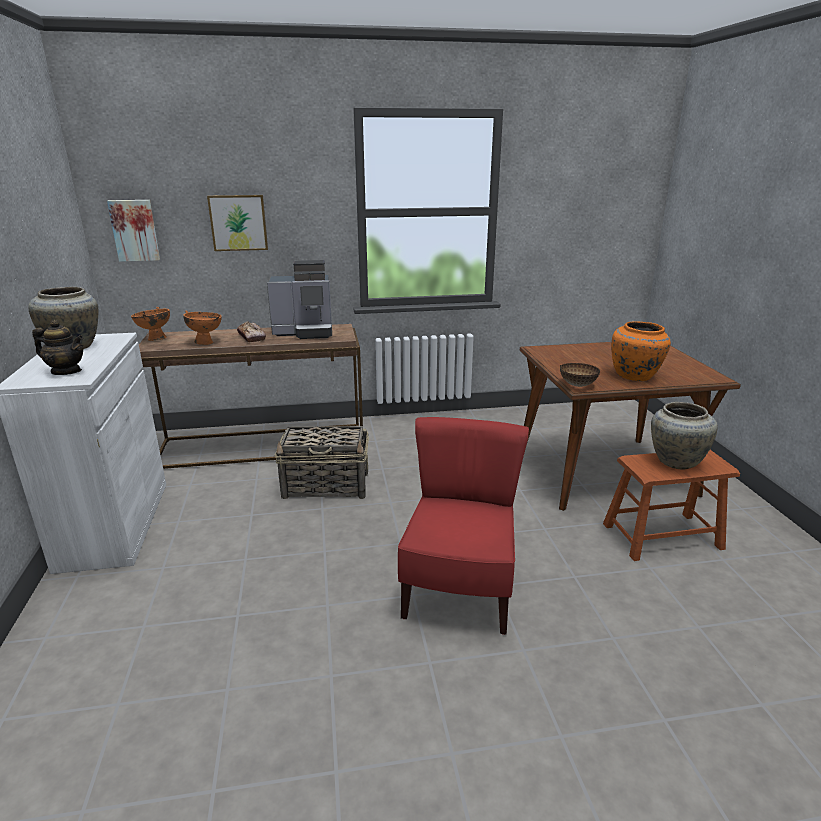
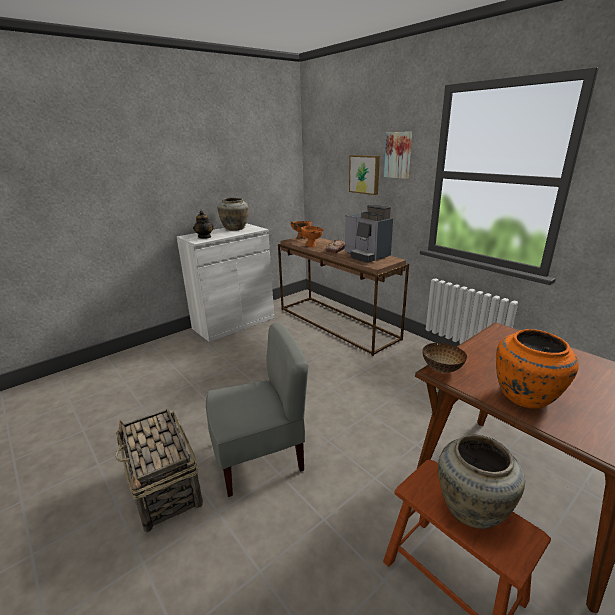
camera: 60 degrees right, 0 degrees up
(135, 230) = (320, 174): picture -> picture (398, 155)
(327, 485) = (323, 359): basket -> basket (164, 487)
(459, 591) = (259, 457): red chair -> grey chair

